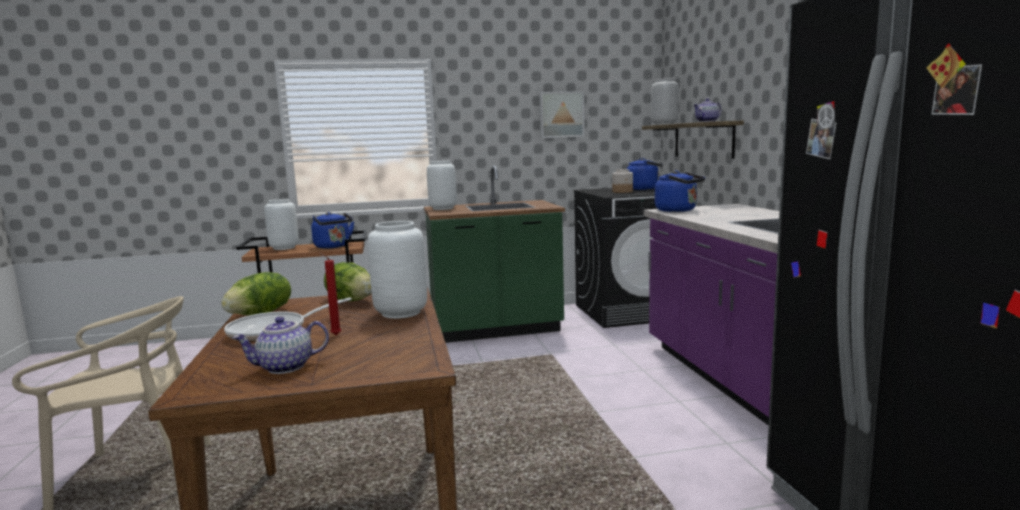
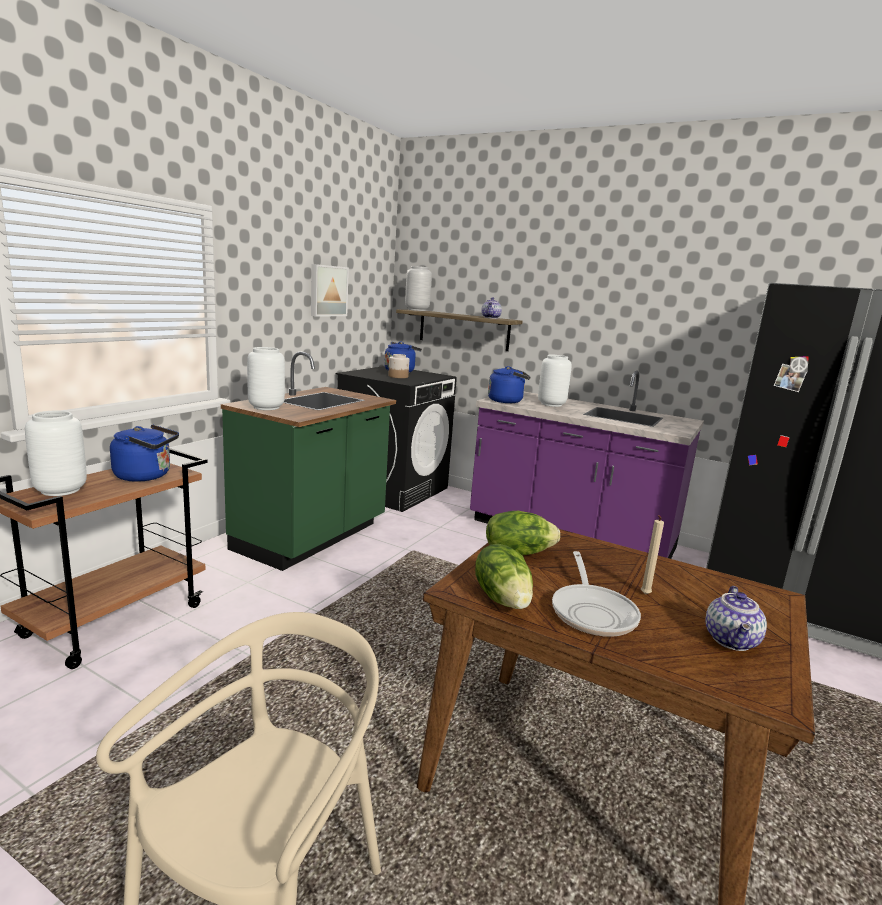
camera: 50 degrees left, 5 degrees up
(334, 335) = (644, 595): red candle -> beige candle
(401, 312) = (601, 553): white vase -> white vase (551, 404)

